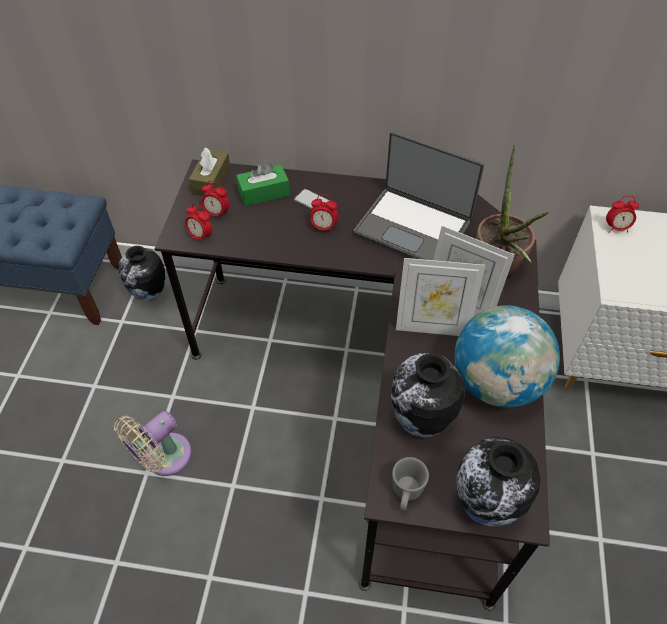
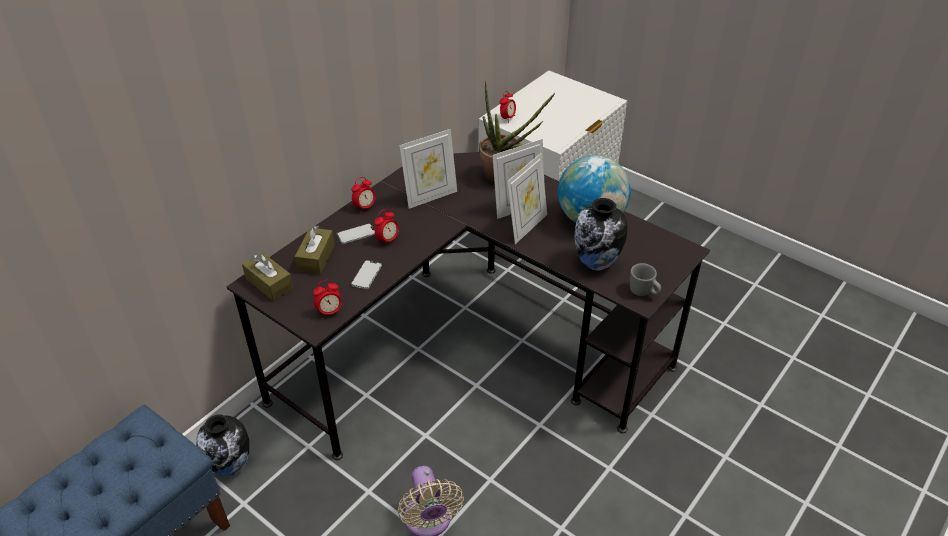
camera: 60 degrees left, 10 degrees down
(217, 214) = (312, 293): alarm clock -> alarm clock (365, 207)
(264, 193) = (316, 258): green tissue box -> brown tissue box
(264, 237) = (366, 275): none -> phone
(413, 227) = (430, 197): laptop -> picture frame
(485, 506) = (672, 263): vase -> none

